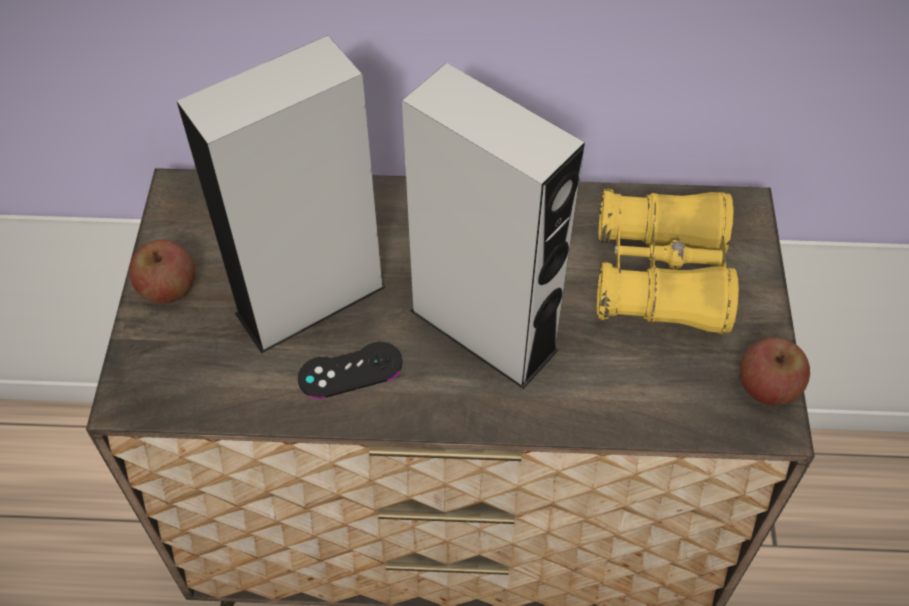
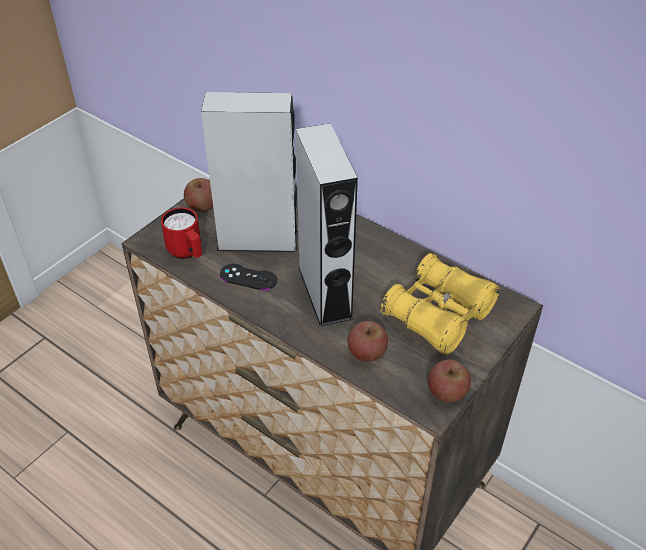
camera: 35 degrees right, 10 degrees down
(217, 383) = (187, 253): none -> red mug
(620, 390) = (367, 352): none -> apple

